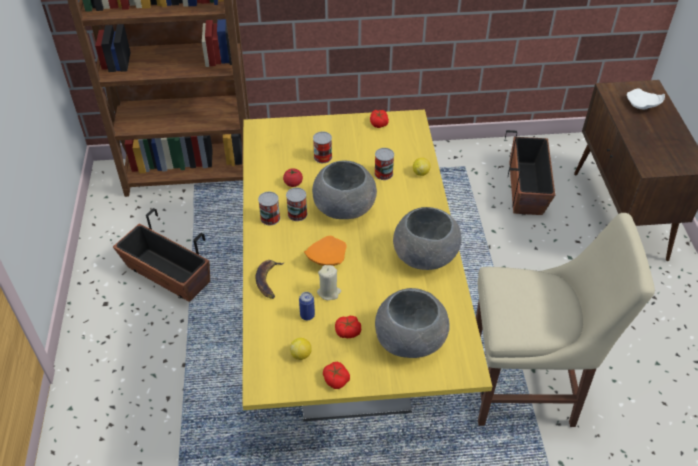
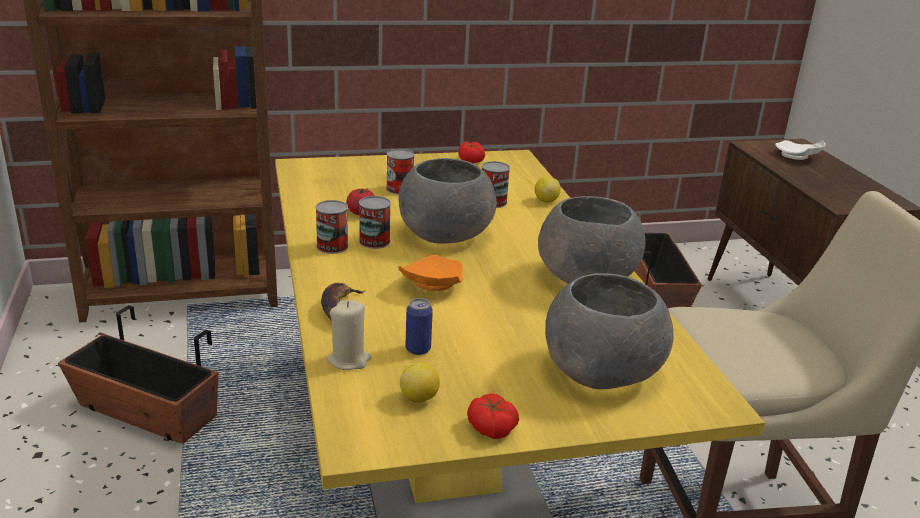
camera: 10 degrees left, 20 degrees down
(329, 292) = (447, 321): beige candle -> beige candle (349, 360)
(348, 331) = (493, 365): tomato -> none

